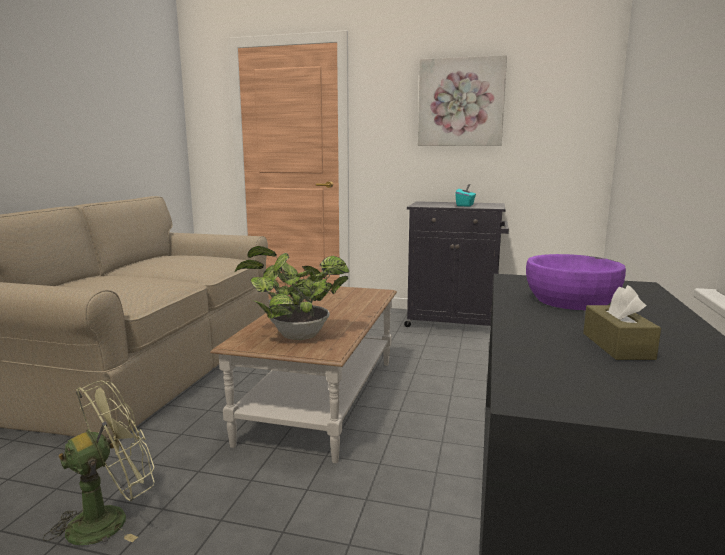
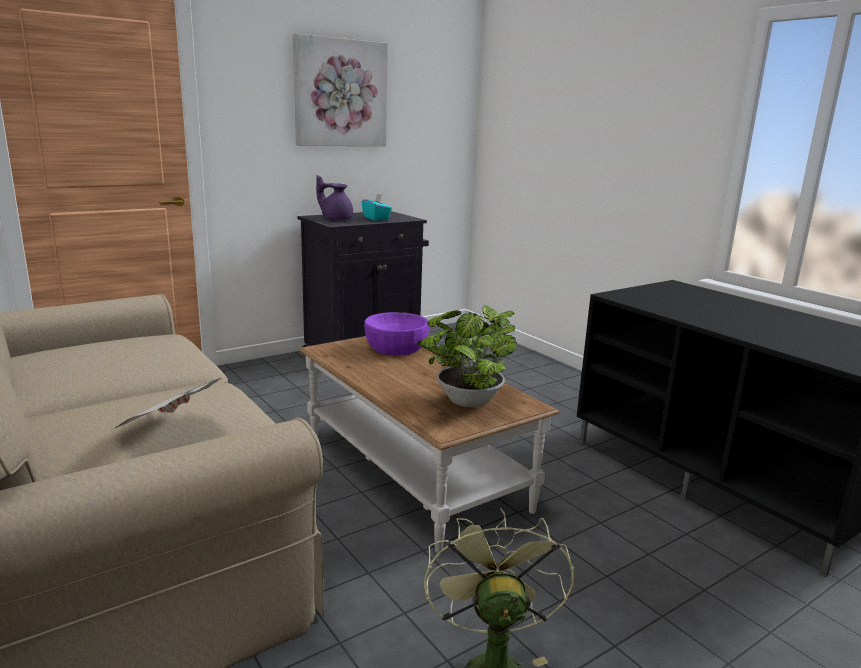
camera: 50 degrees left, 5 degrees up
(103, 288) = (169, 429): none -> newspaper
(433, 203) = (336, 219): none -> purple teapot
(570, 300) = (693, 306): purple bowl -> purple bowl (396, 347)
(617, 346) = (795, 330): brown tissue box -> none

